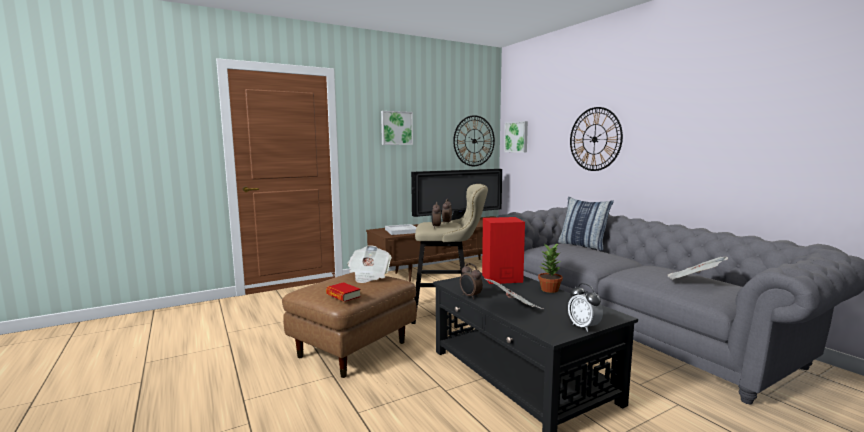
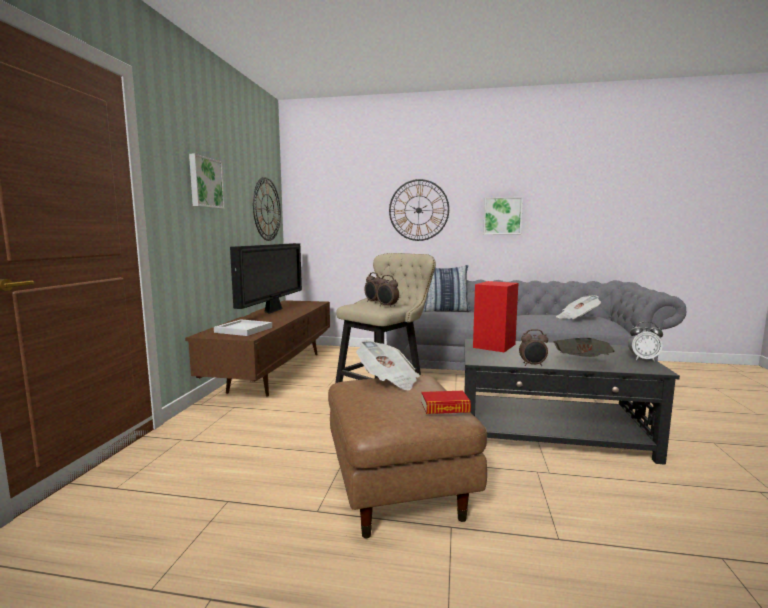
camera: 50 degrees left, 0 degrees up
(517, 137) = (312, 207): picture -> picture (502, 215)
(550, 290) = (546, 344): potted plant -> none

